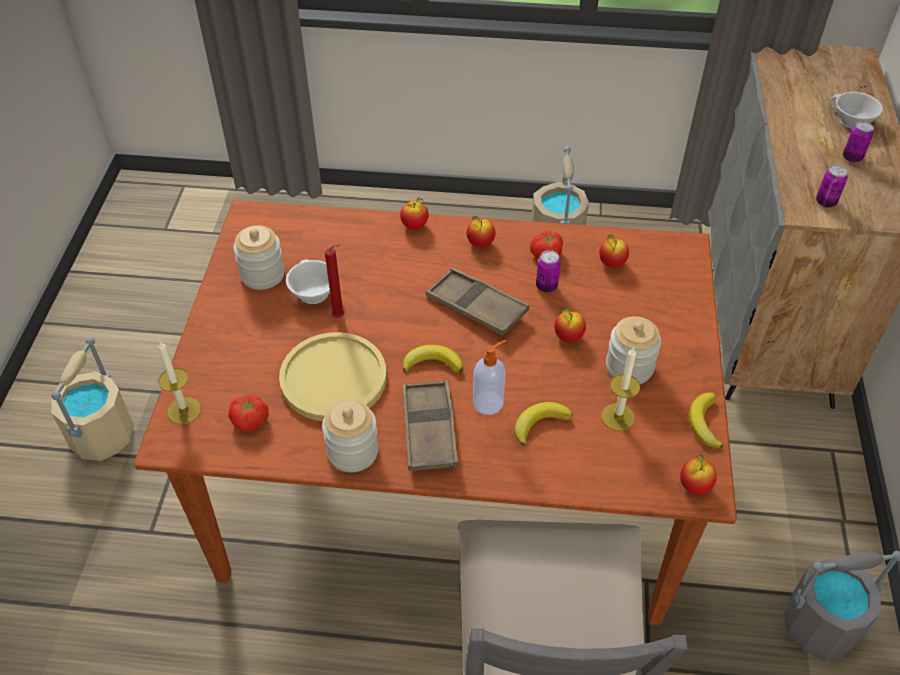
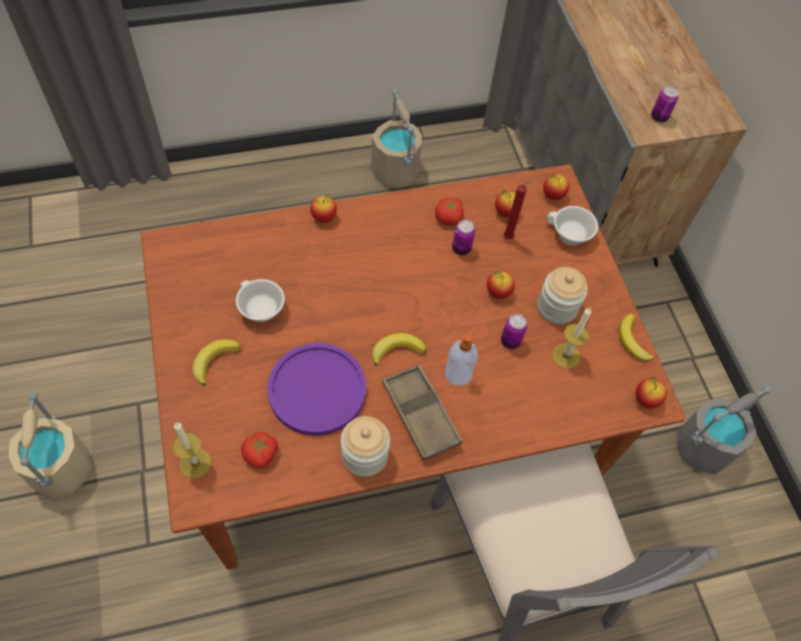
camera: 25 degrees left, 10 degrees up
(262, 274) = (206, 303): jar -> none
(333, 378) = (317, 390): yellow plate -> purple plate
(340, 316) = (296, 327): red candle -> red candle (509, 238)
(476, 306) = (411, 284): brown tray -> none
(480, 243) = (389, 221): apple -> apple (553, 195)
(539, 424) = (507, 381): banana -> banana (214, 361)
(850, 121) = (649, 34): white cup -> white cup (569, 235)
(852, 158) = (663, 70): can -> can (510, 341)

